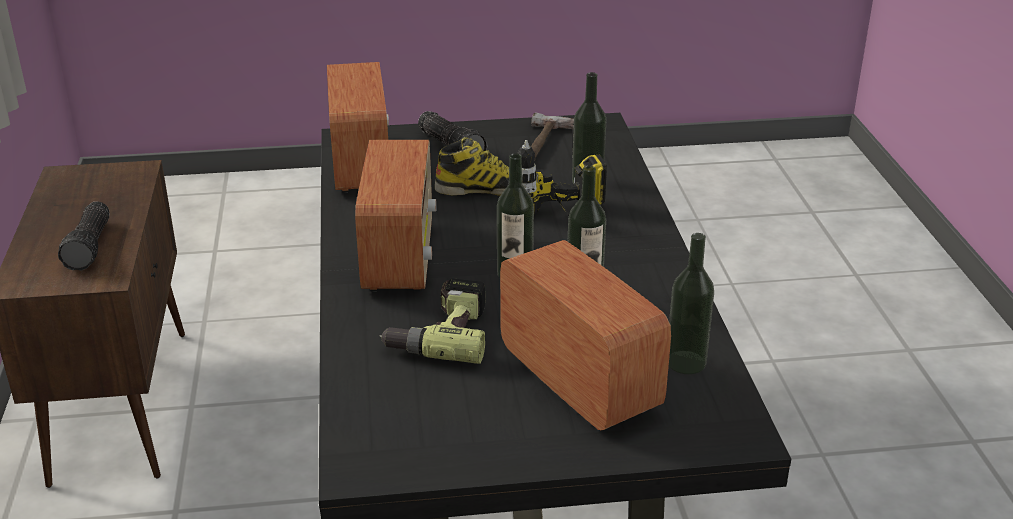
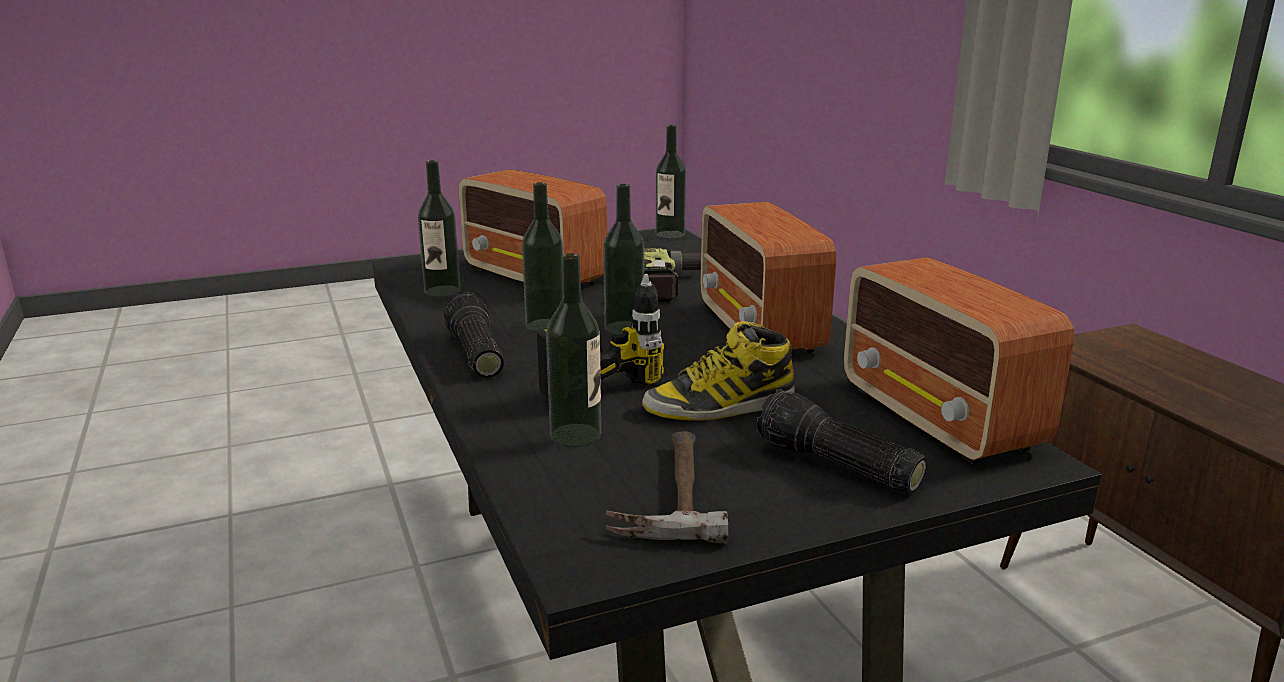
camera: 165 degrees right, 10 degrees down
(91, 247) = (1143, 368): flashlight -> flashlight (474, 354)
(352, 472) = (670, 235): none -> bottle

